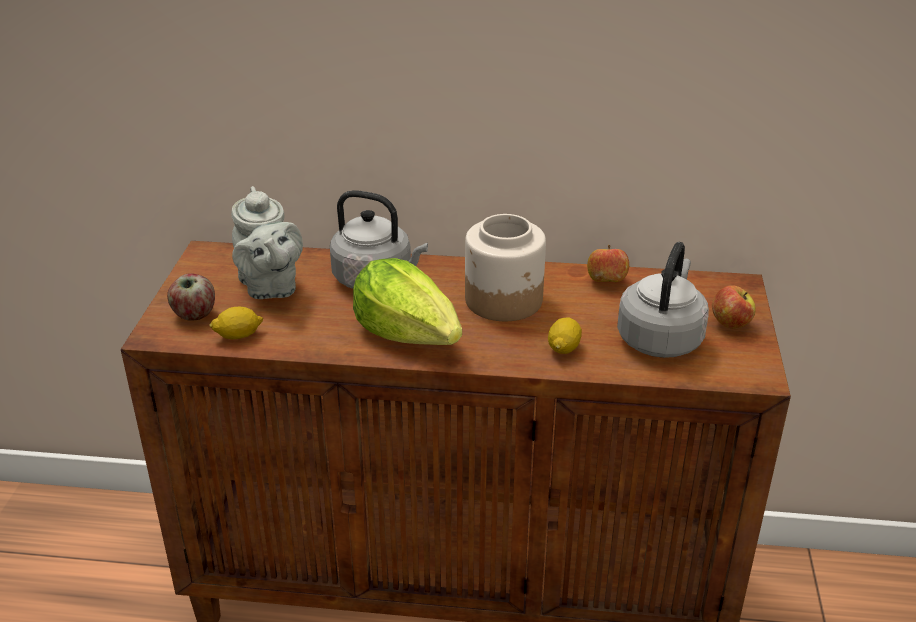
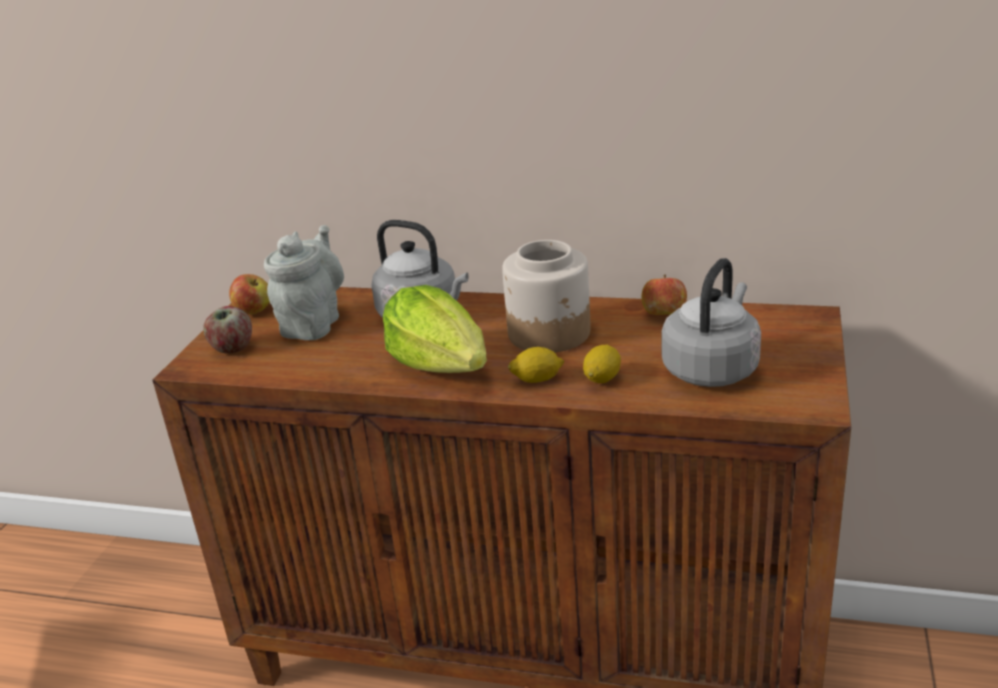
camera: 10 degrees right, 5 degrees down
(238, 335) = (269, 367): lemon -> lemon (537, 379)
(269, 287) = (313, 323): grey teapot -> grey teapot turned 150 degrees counterclockwise
(730, 324) = (794, 355): apple -> apple (254, 311)

